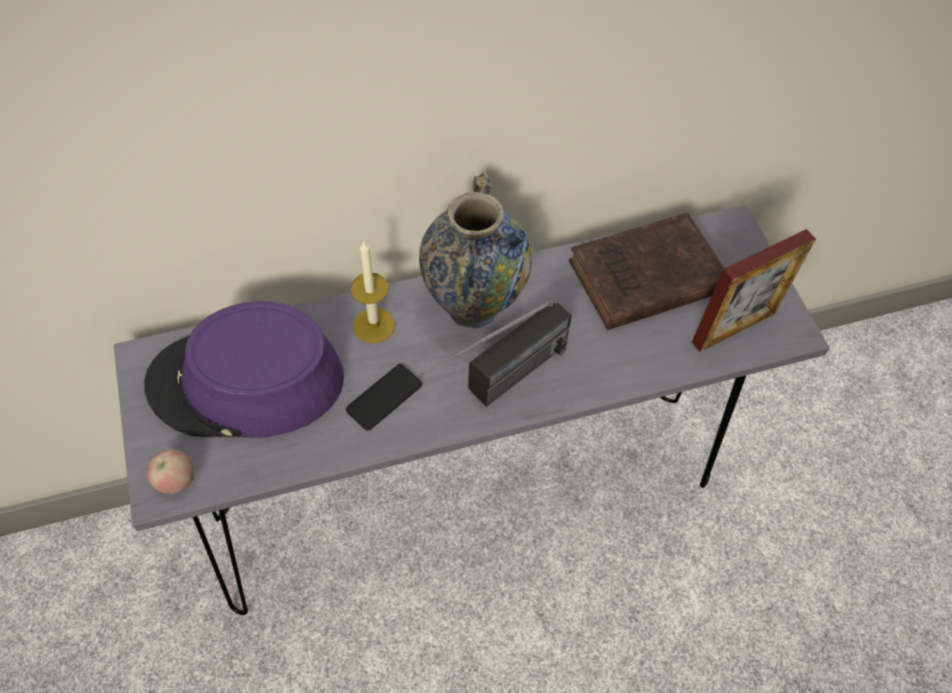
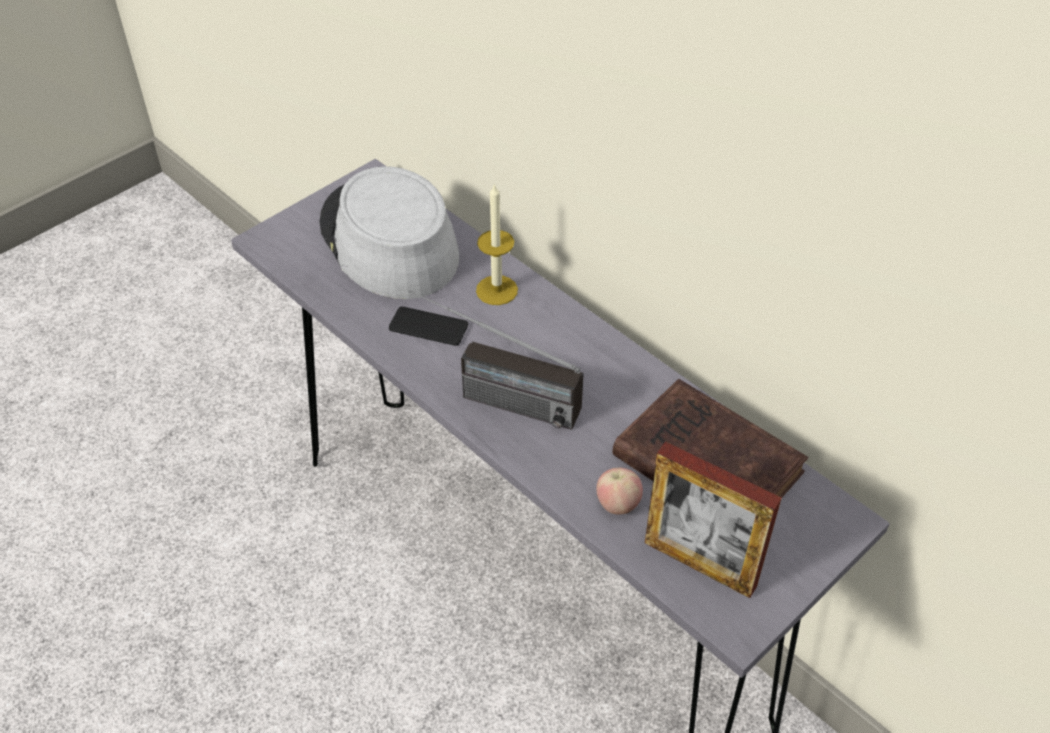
camera: 65 degrees right, 10 degrees down
(176, 481) = (279, 243): apple -> apple (618, 504)
(246, 383) = (388, 241): purple hat -> grey hat
(473, 306) = (566, 346): vase -> none

